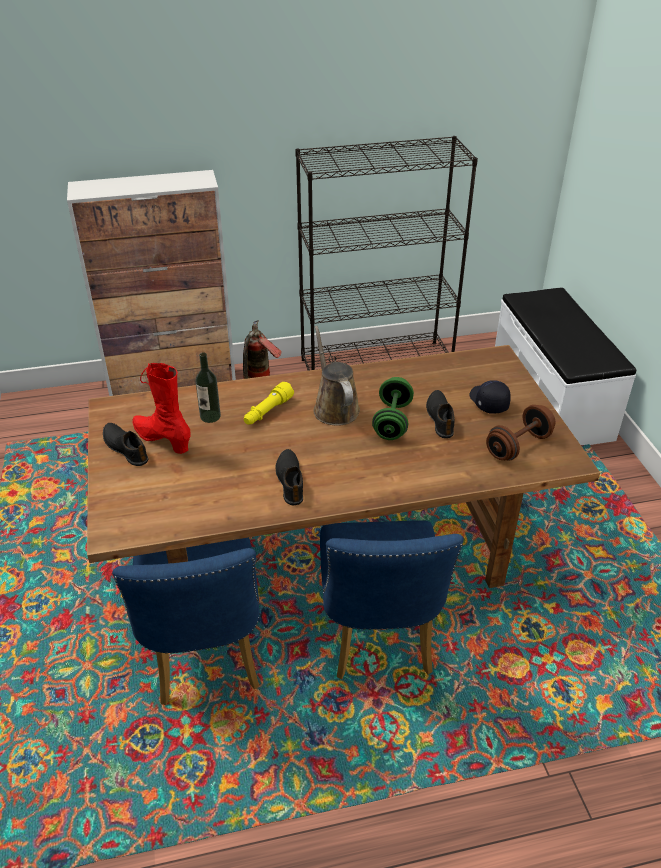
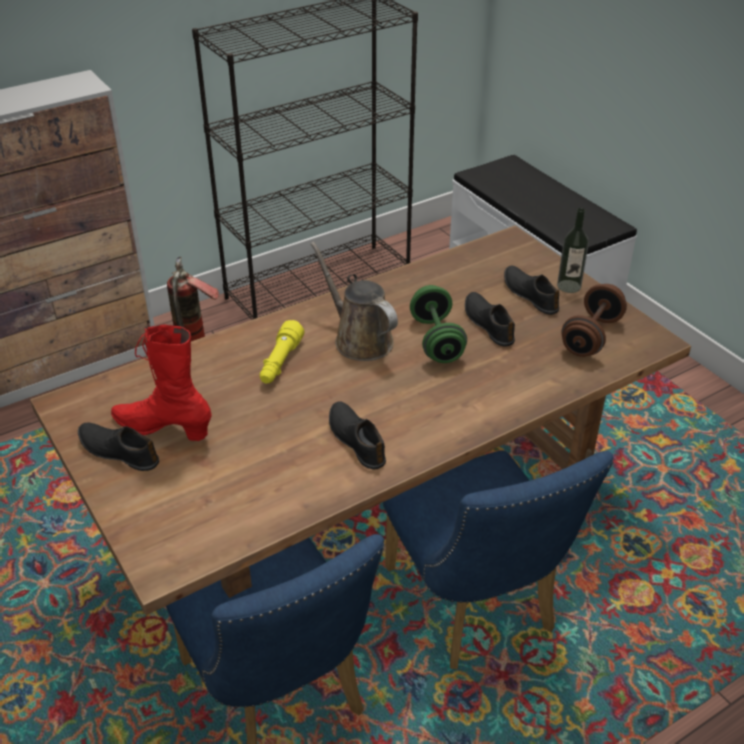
camera: 20 degrees left, 0 degrees up
(210, 416) = (210, 385): bottle -> bottle (569, 286)
(488, 402) = (530, 294): black cap -> black shoe

